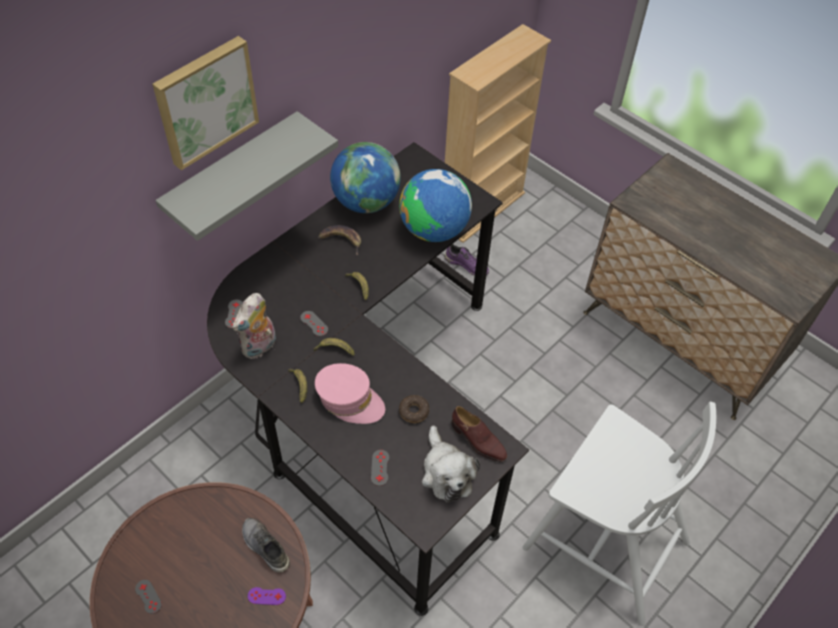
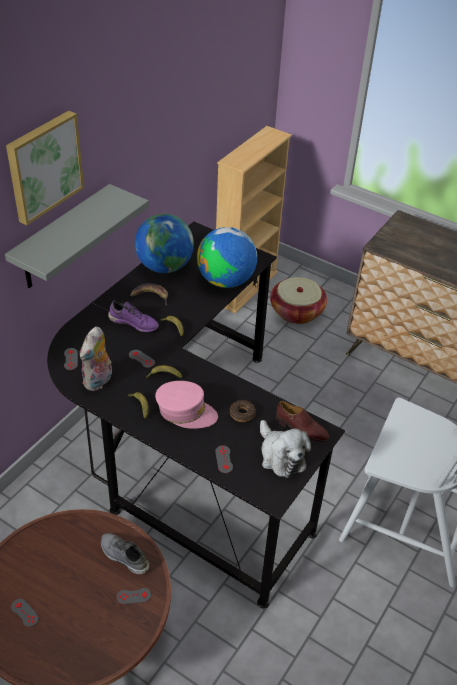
camera: 10 degrees left, 10 degrees down
(266, 596) = (133, 596): purple game controller -> grey game controller
(467, 265) = (242, 329): purple shoe -> purple shoe (134, 323)
(536, 249) = (296, 311): none -> basket

